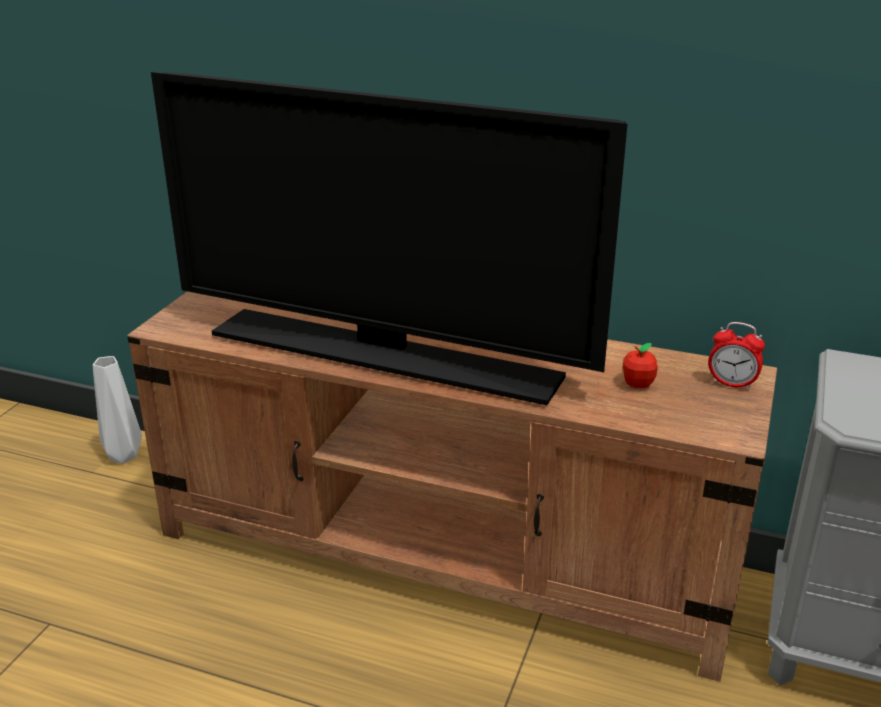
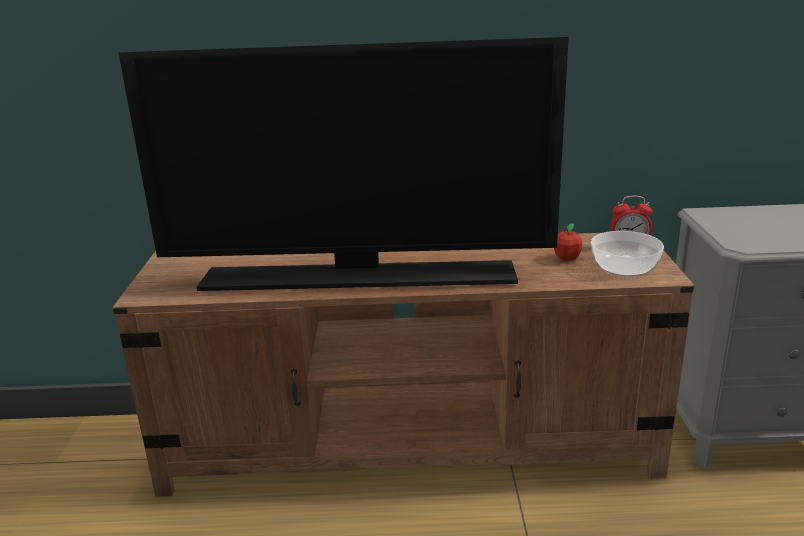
camera: 20 degrees left, 5 degrees down
(125, 456) = (81, 440): grey vase -> none
(694, 414) = (623, 268): none -> bowl

